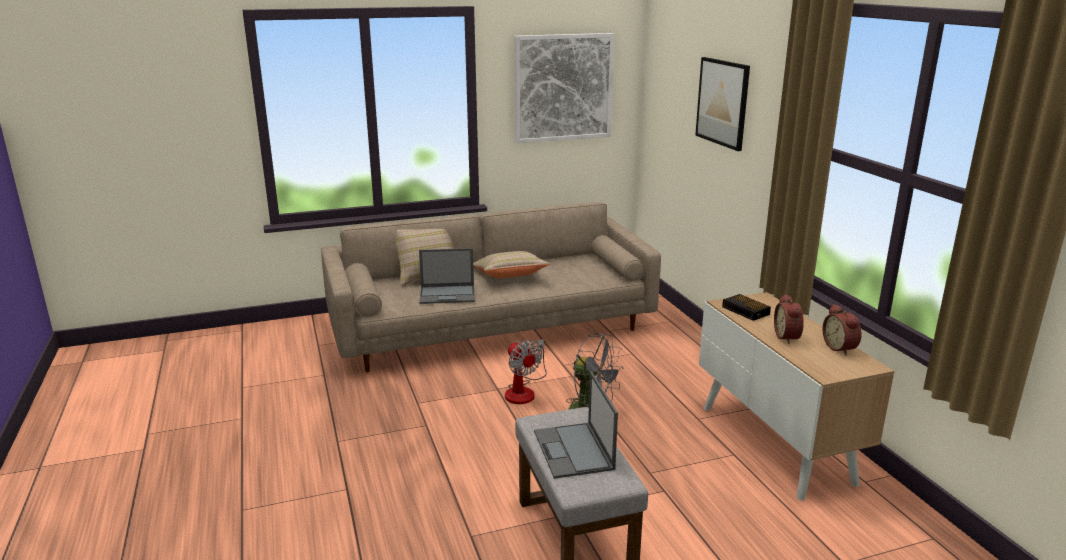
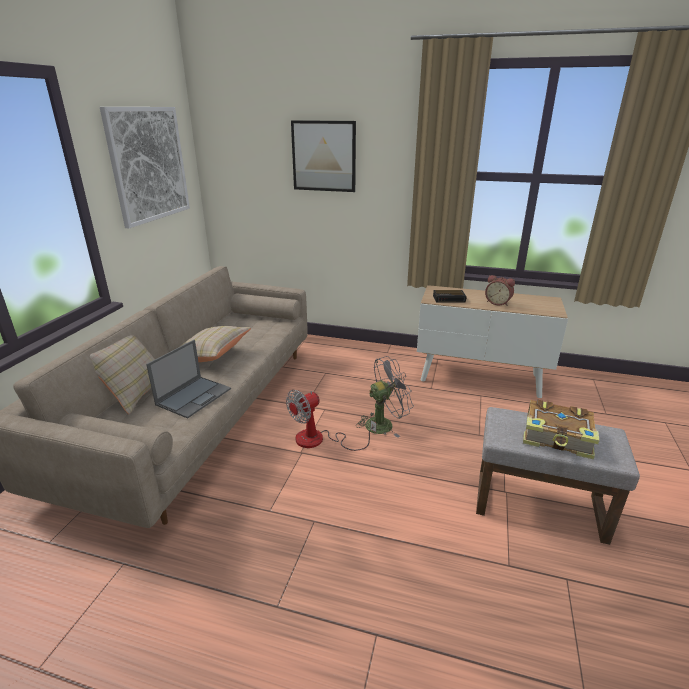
camera: 55 degrees left, 5 degrees up
(523, 390) = (319, 440): fan -> fan turned 135 degrees clockwise
(574, 451) = (558, 437): laptop -> book
(841, 348) = (523, 297): alarm clock -> none

